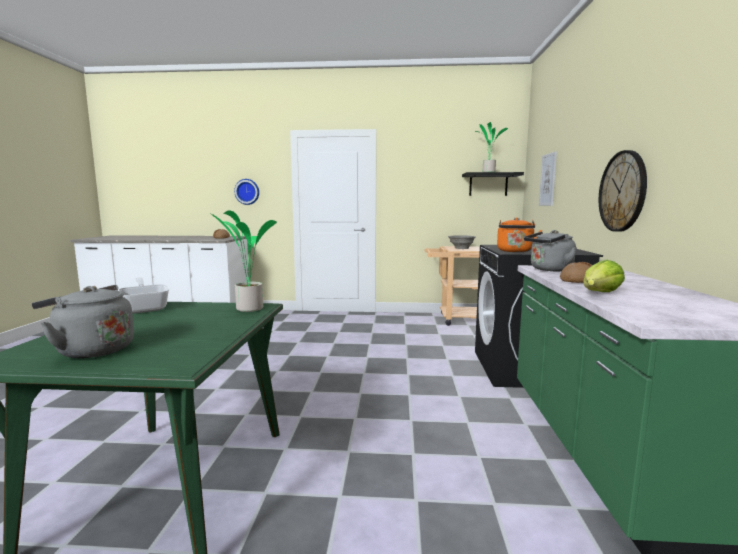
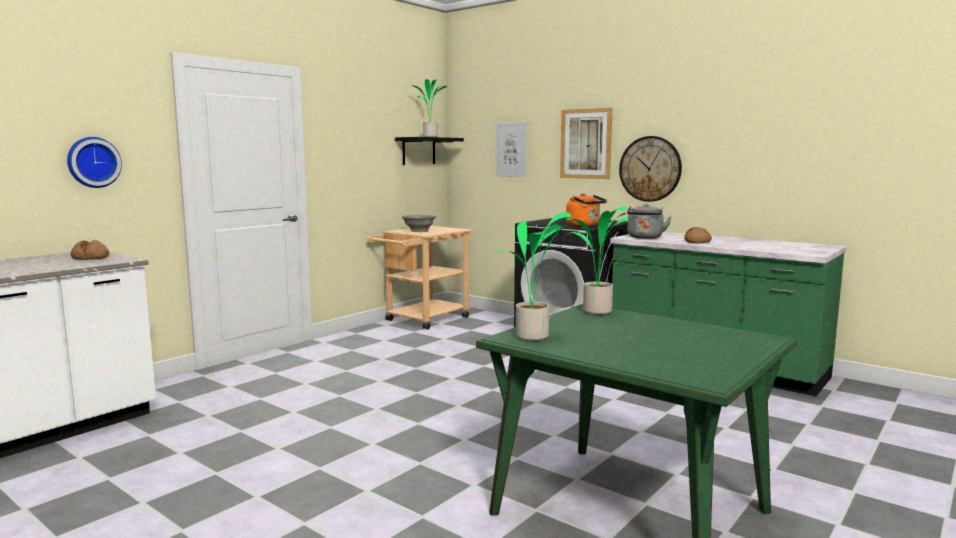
camera: 55 degrees left, 0 degrees up
(92, 350) = (701, 355): grey kettle -> none
(145, 308) = (534, 337): frying pan -> potted plant
(584, 167) = (585, 144): none -> picture
(600, 294) = (743, 246): lettuce -> none

